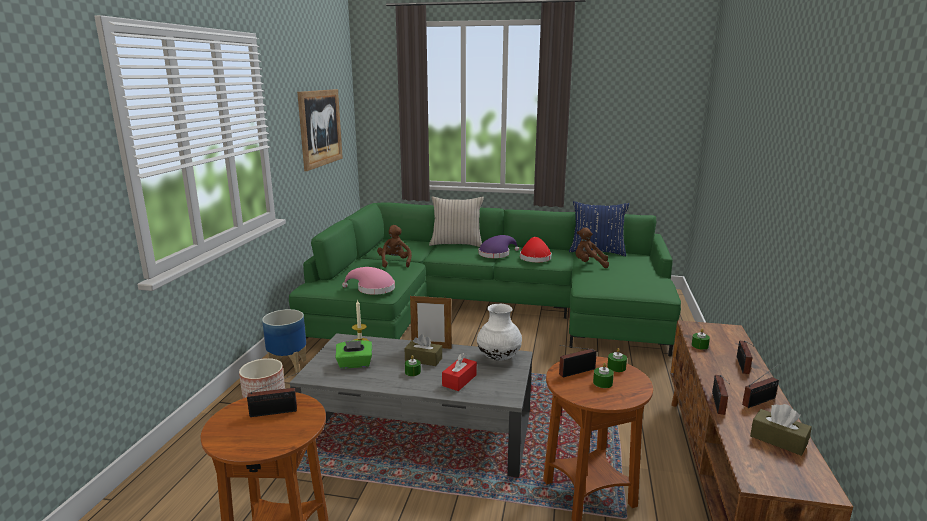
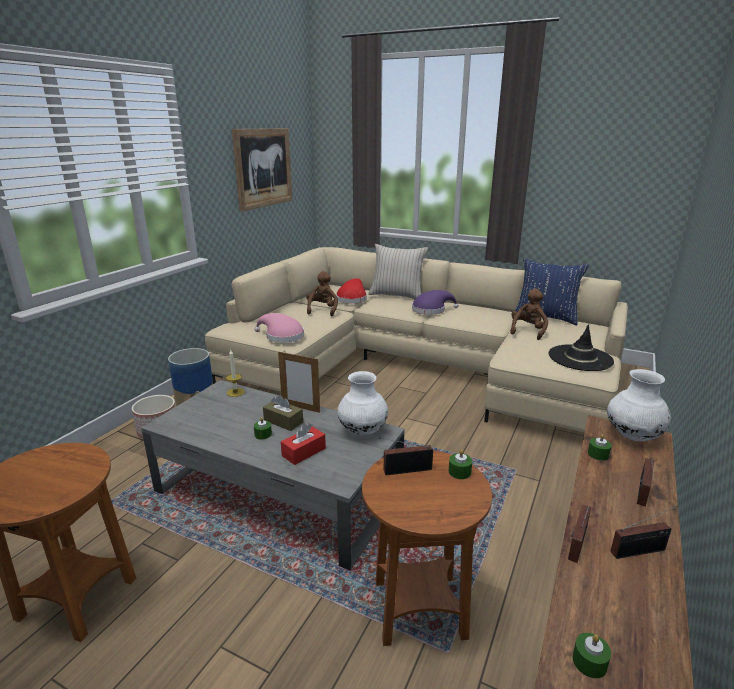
camera: 15 degrees right, 5 degrees up
(276, 412) = (60, 467): radio -> none
(354, 364) = (213, 417): green tissue box -> none
(484, 309) = (414, 366): green sofa -> beige sofa
(535, 257) = (470, 317): red hat -> red hat (352, 299)
(589, 264) = (528, 331): brown plush toy -> brown plush toy turned 90 degrees clockwise
(602, 383) = (428, 491): green candle -> green candle (589, 662)
(643, 281) = (580, 358): none -> black hat
(717, 331) = (633, 436): none -> white vase
(778, 440) = (635, 620): brown tissue box -> none

